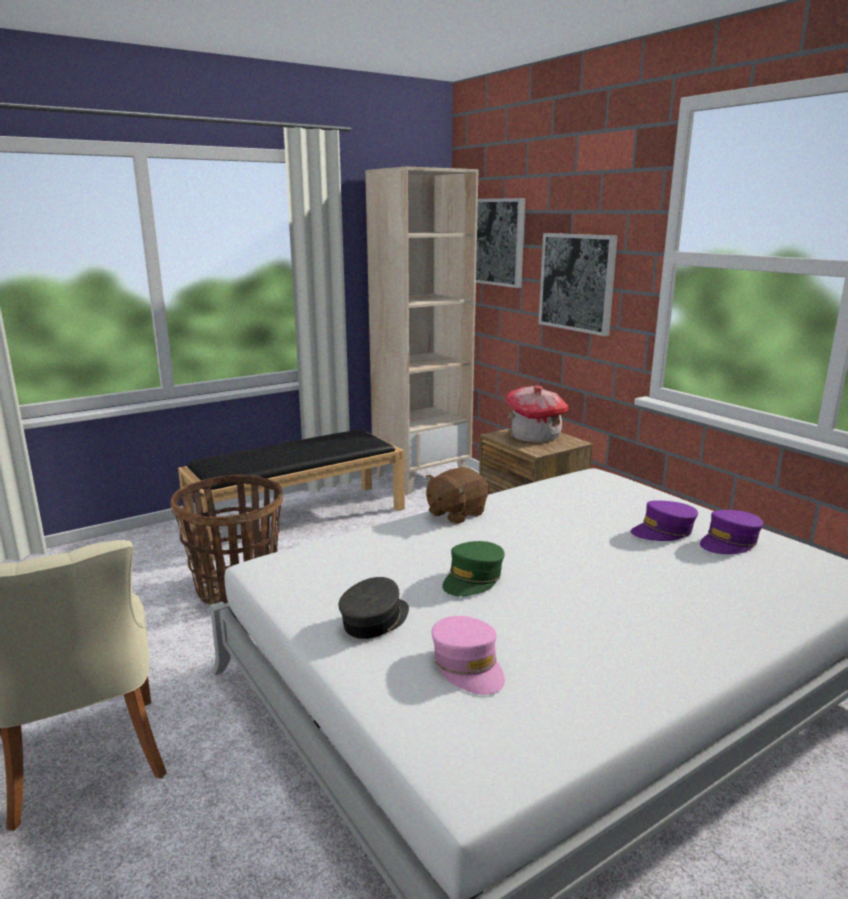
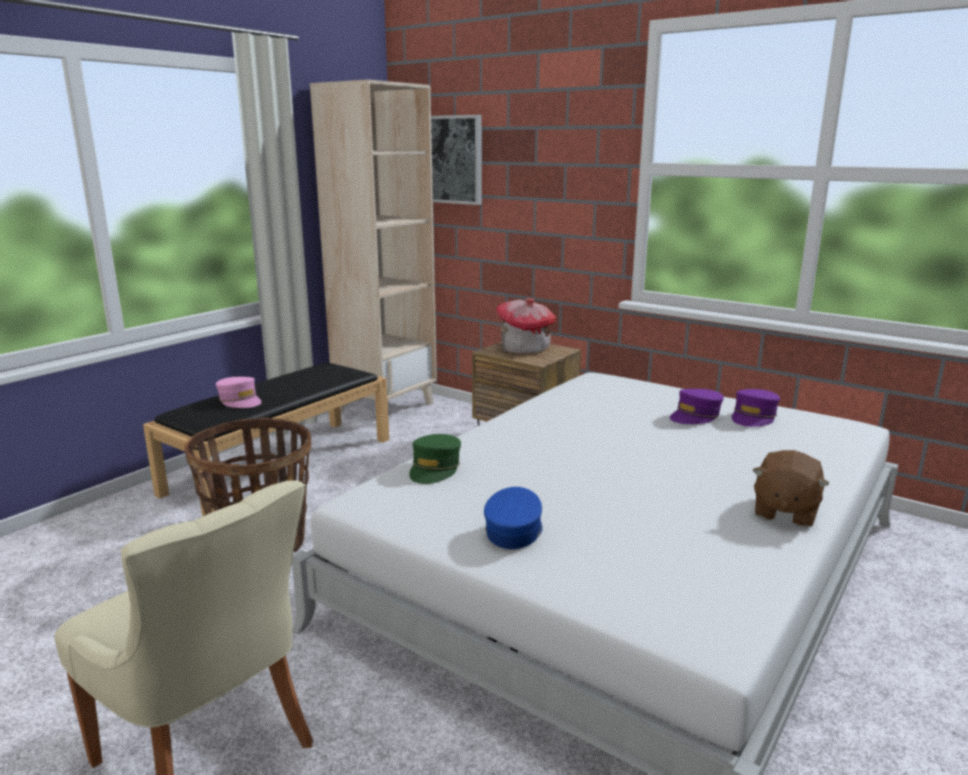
camera: 20 degrees left, 0 degrees up
(375, 620) = (514, 530): grey cap -> blue cap
(455, 513) = (503, 426): brown plush toy -> brown plush toy (784, 511)
(468, 666) = (631, 552): pink cap -> pink cap (240, 400)
(473, 579) = (573, 479): green cap -> green cap (435, 468)
(577, 282) = (547, 196): picture -> none

